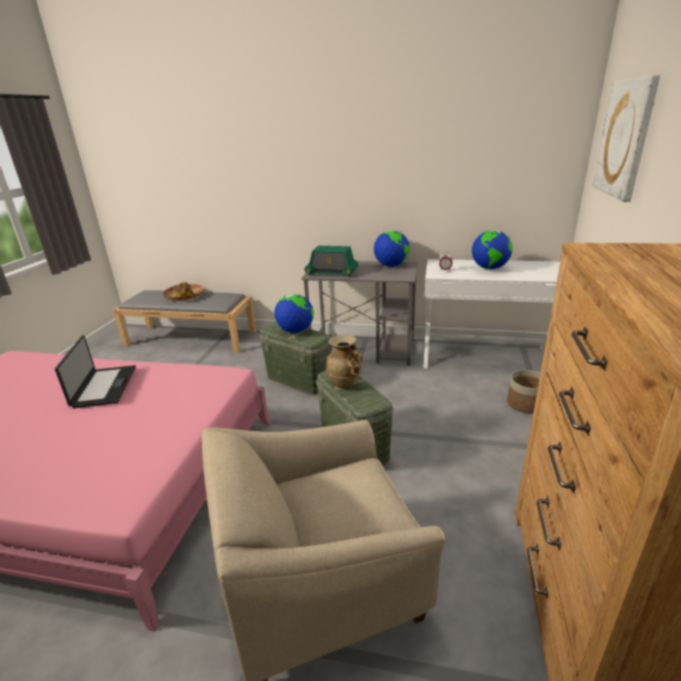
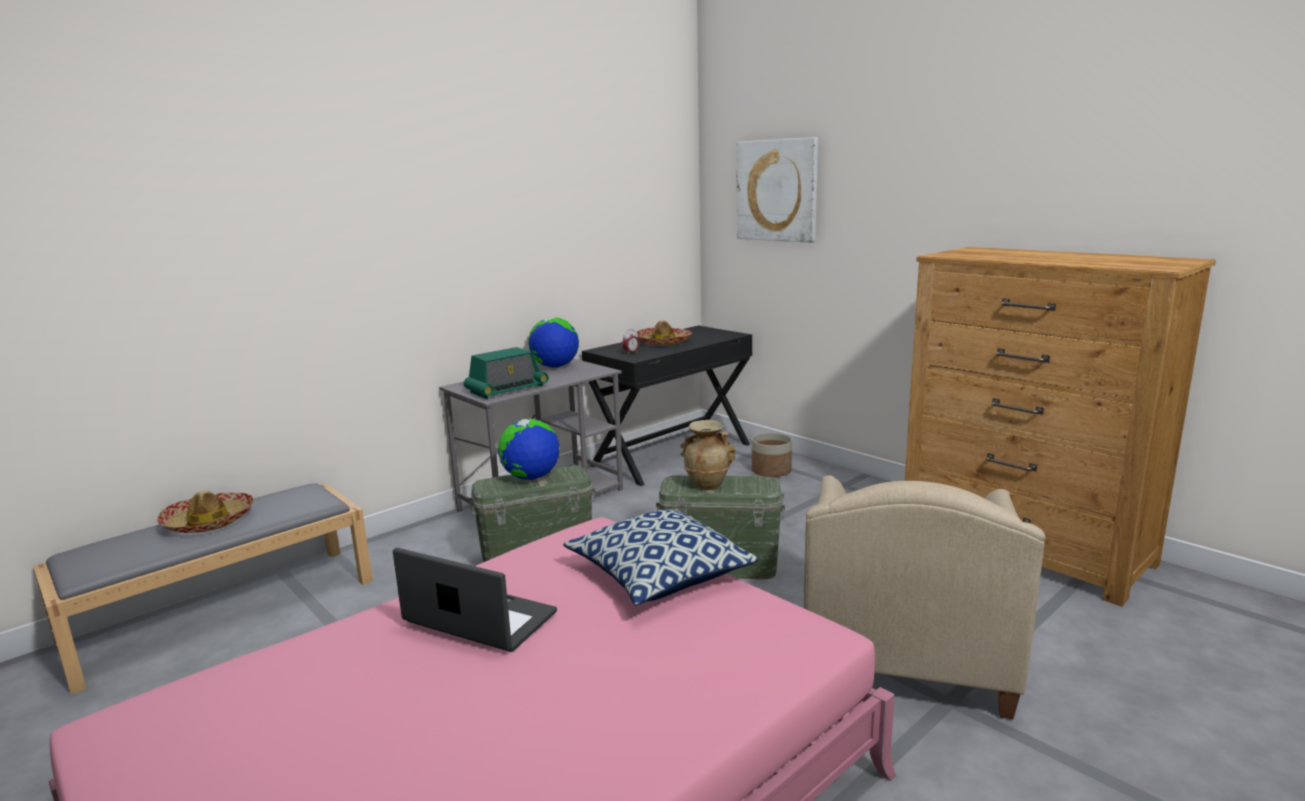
camera: 55 degrees left, 10 degrees down
(178, 416) = (658, 575): none -> pillow
(485, 357) = (671, 454): white desk -> black desk
(489, 268) = (663, 342): globe -> hat

